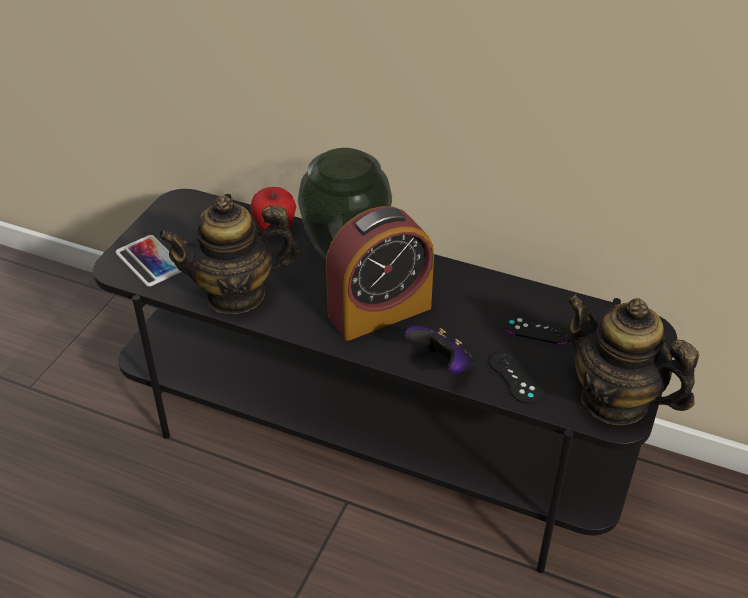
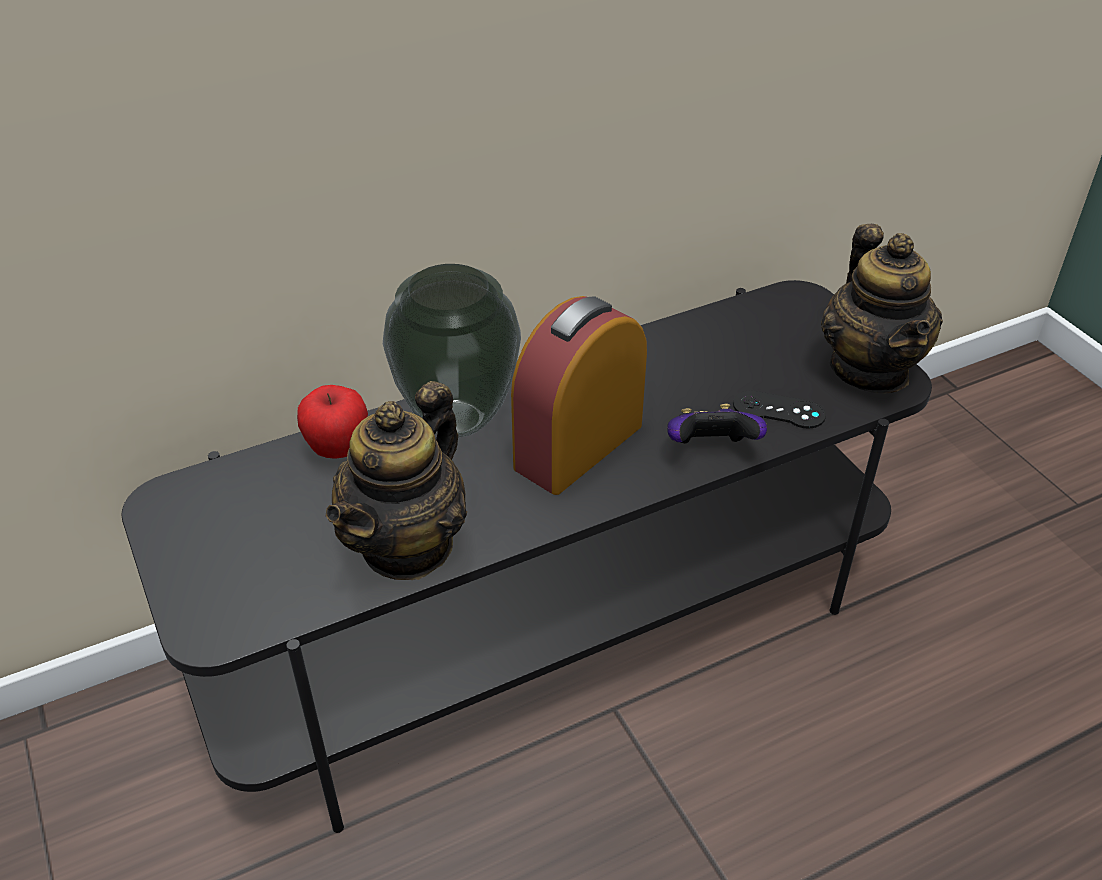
camera: 50 degrees left, 0 degrees up
(150, 261) = (241, 592): phone -> none
(379, 311) = (578, 446): alarm clock -> alarm clock turned 150 degrees counterclockwise
(538, 329) = (728, 357): black game controller -> none
(615, 400) = (870, 369): teapot -> teapot turned 90 degrees counterclockwise

